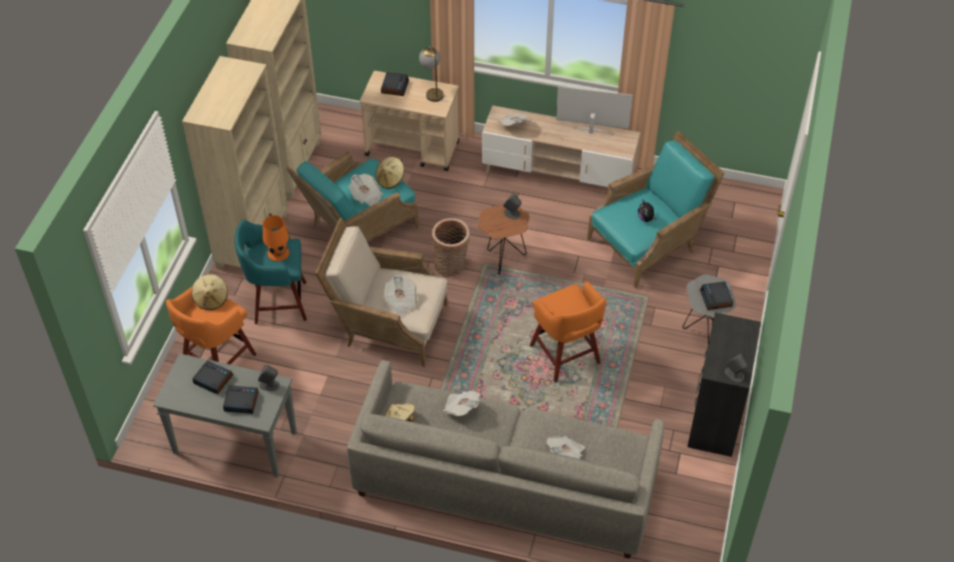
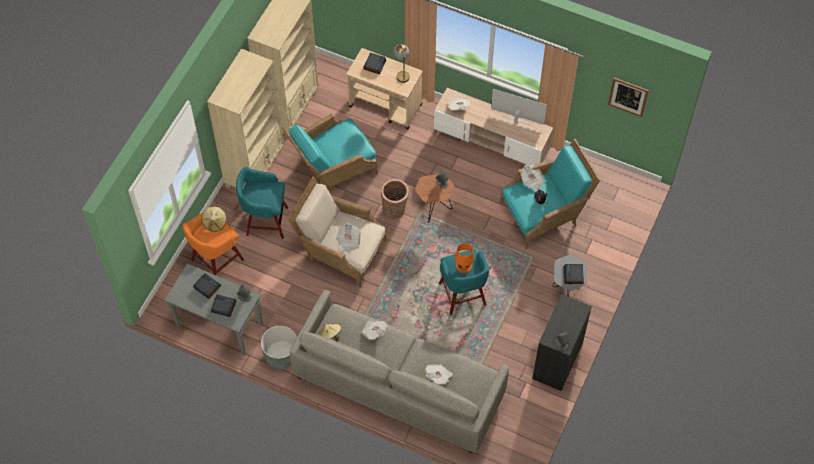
camera: 10 degrees right, 10 degrees up
(278, 253) = (267, 192): orange table lamp -> orange table lamp (463, 266)
(330, 470) = (281, 356): none -> grey planter
(366, 197) = (339, 151): newspaper -> newspaper (532, 181)
(390, 180) = (359, 140): beige hat -> none
(566, 356) = (462, 295): orange stool -> turquoise stool
(742, 60) = (628, 96): none -> picture

